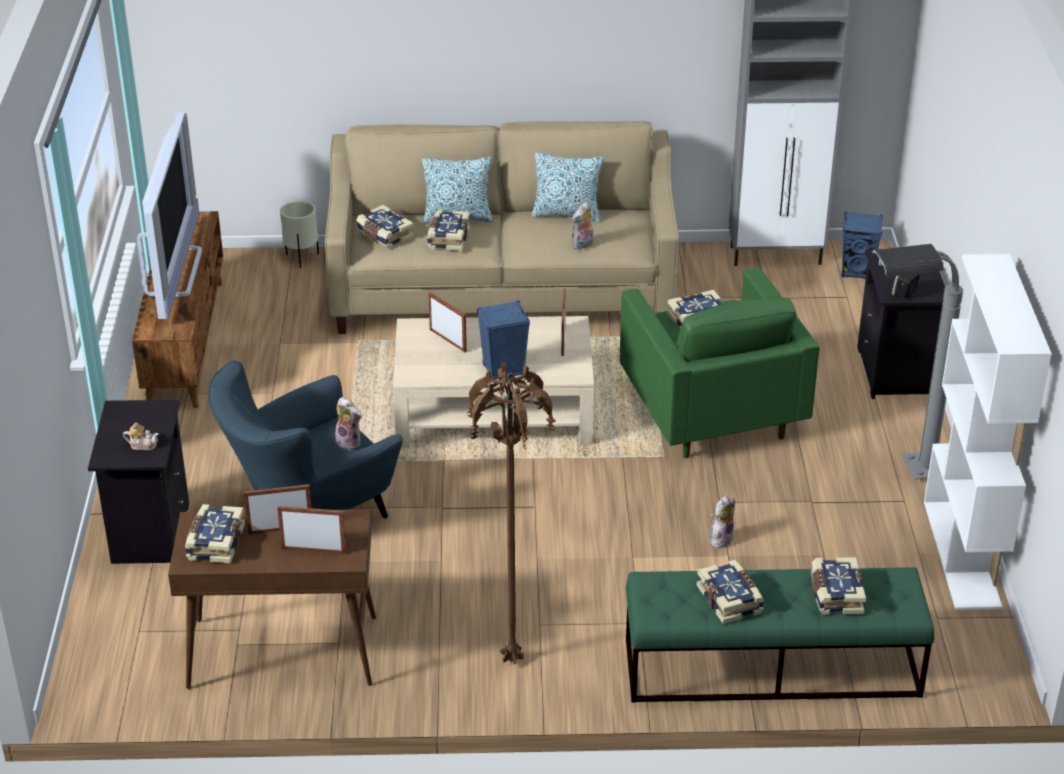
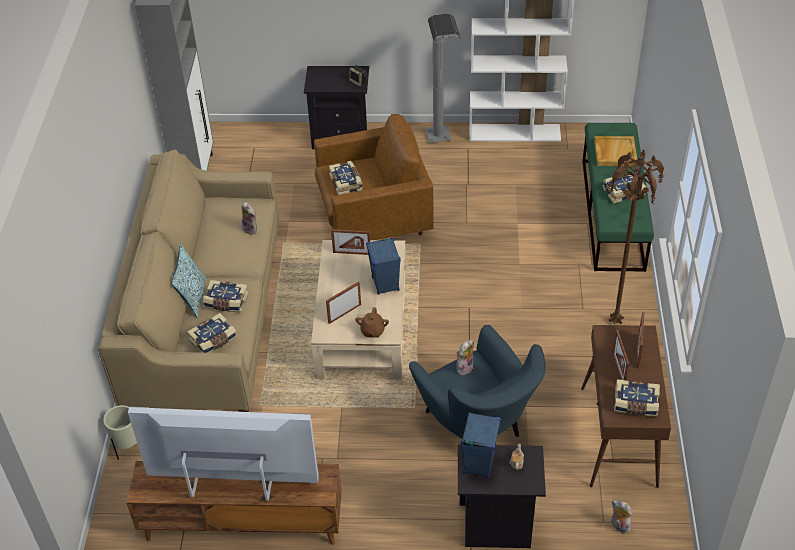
camera: 85 degrees left, 10 degrees up
(415, 363) = (372, 331): none -> brown teapot
(567, 214) = (206, 235): pillow -> none
(710, 412) = (374, 219): green armchair -> brown armchair
(720, 538) = (501, 225): plush toy -> plush toy (619, 526)
(835, 595) = (614, 152): book -> beige tray
(857, 272) = (225, 139): blue speaker -> blue speaker (478, 463)

